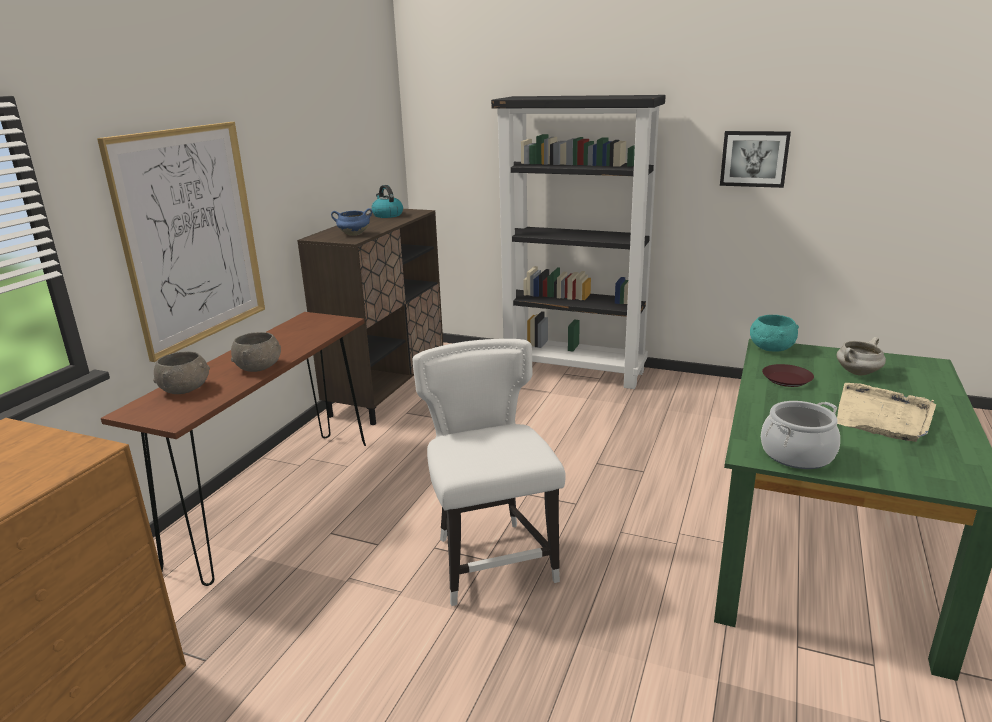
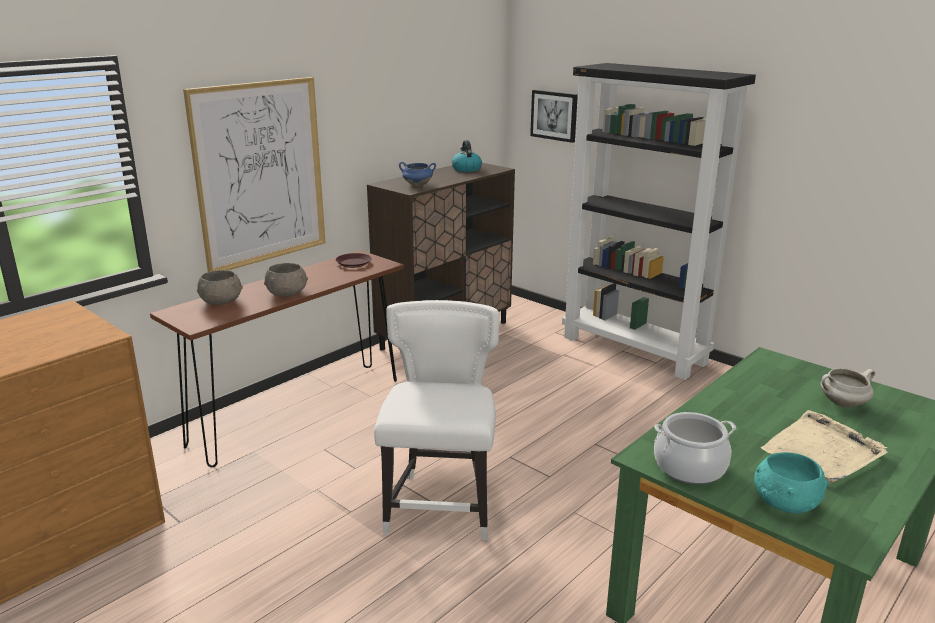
camera: 20 degrees right, 0 degrees up
(754, 158) = (847, 152): picture -> picture (554, 115)
(771, 348) = (772, 361): turquoise bowl -> turquoise bowl (784, 503)
(786, 379) = (756, 395): brown plate -> brown plate (354, 263)

